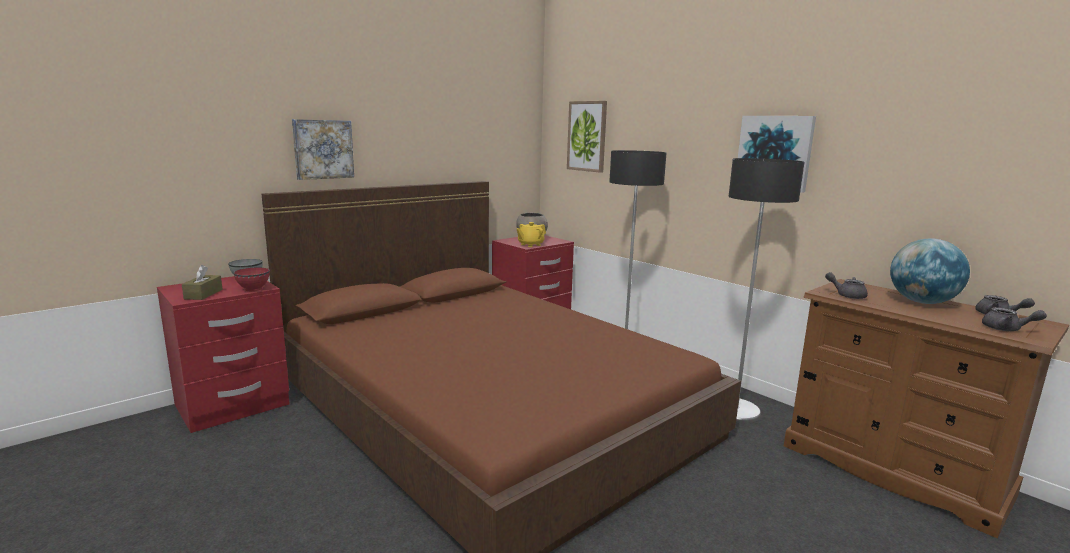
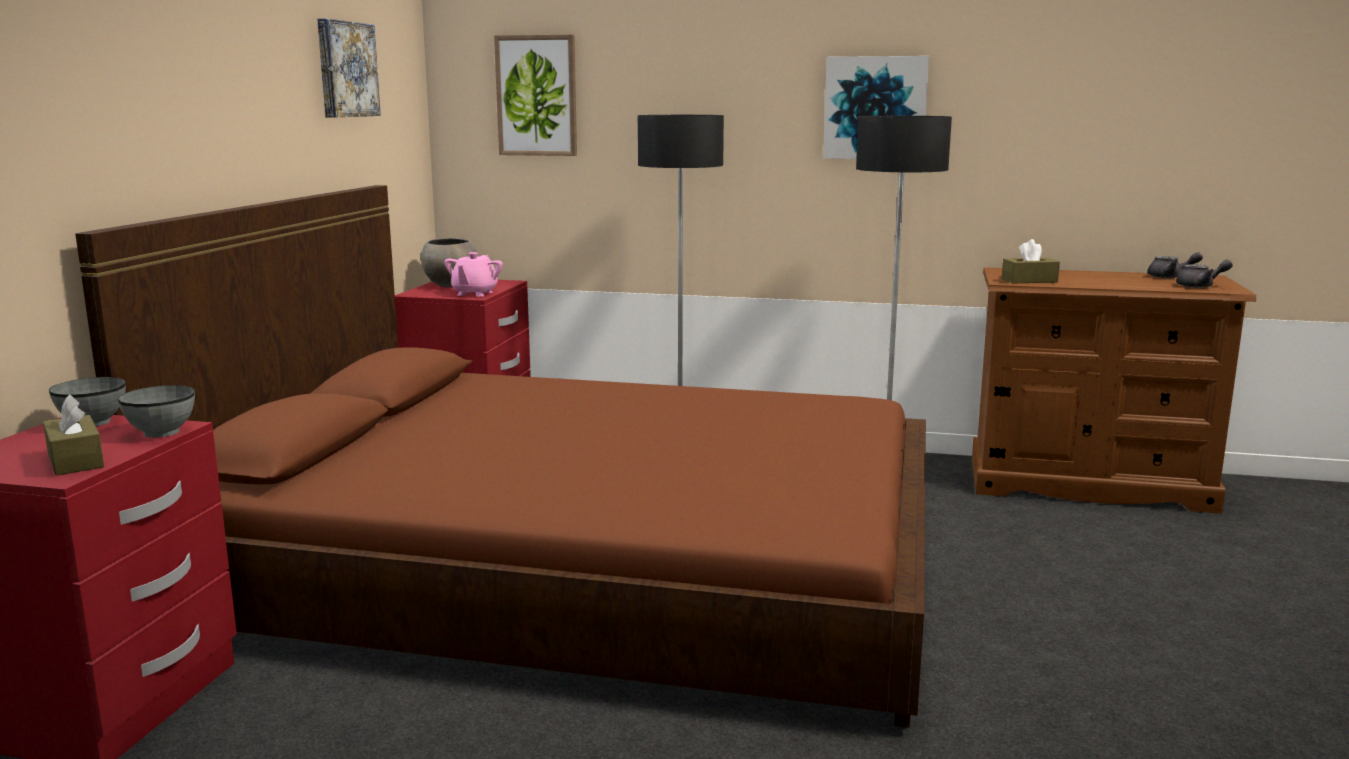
camera: 35 degrees left, 0 degrees up
(254, 289) = (162, 432): red bowl -> grey bowl
(323, 149) = (155, 132): picture -> picture (345, 69)
(530, 245) = (474, 293): yellow teapot -> pink teapot
(847, 295) = (1029, 280): grey teapot -> brown tissue box
(922, 302) = (1097, 276): globe -> none

